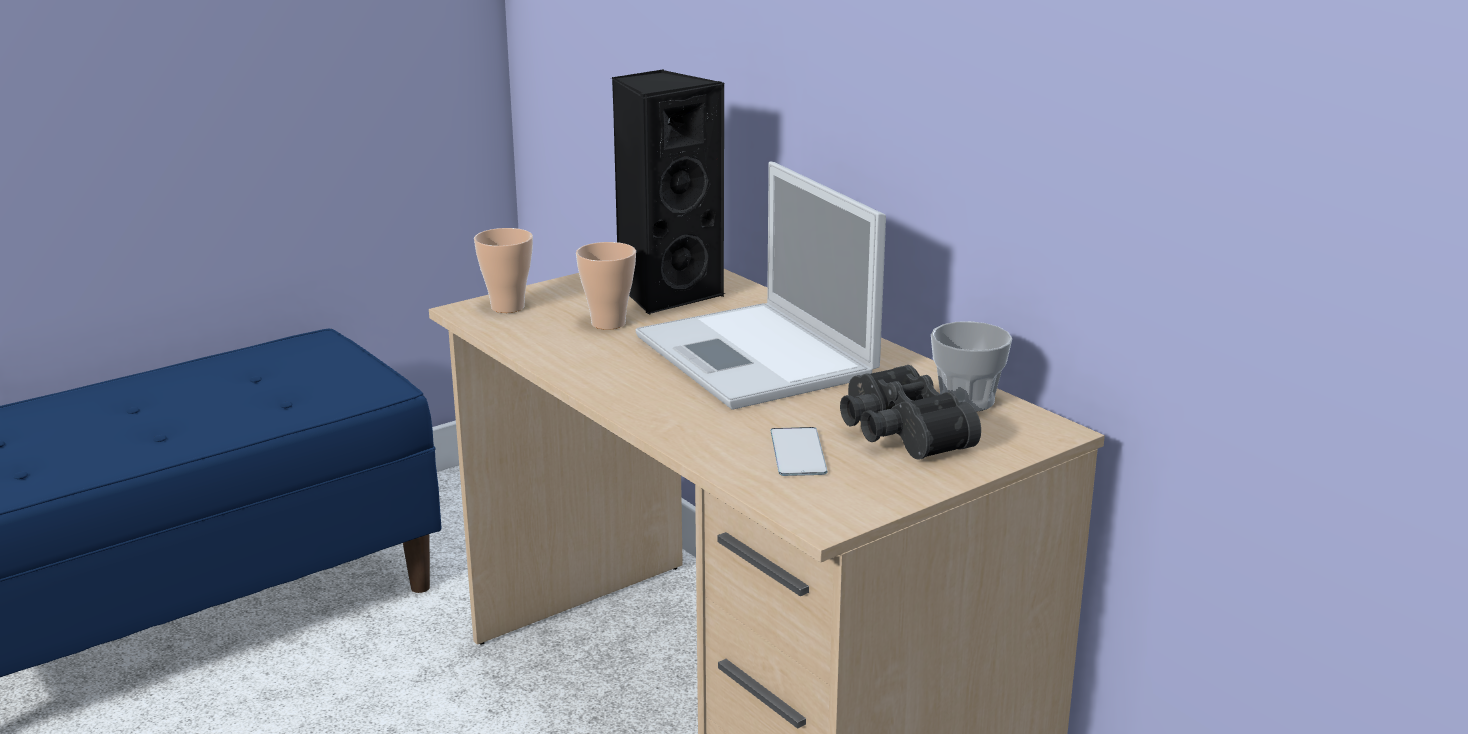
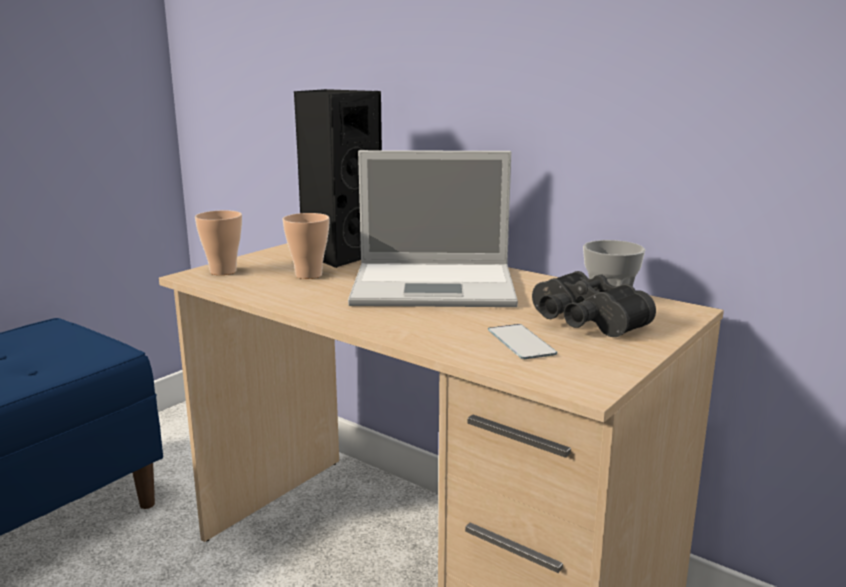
camera: 15 degrees left, 5 degrees down
(758, 358) = (437, 286): laptop -> laptop turned 45 degrees counterclockwise

